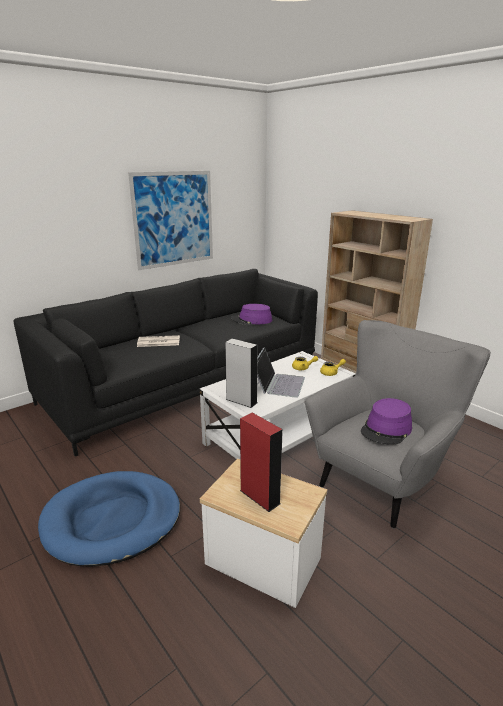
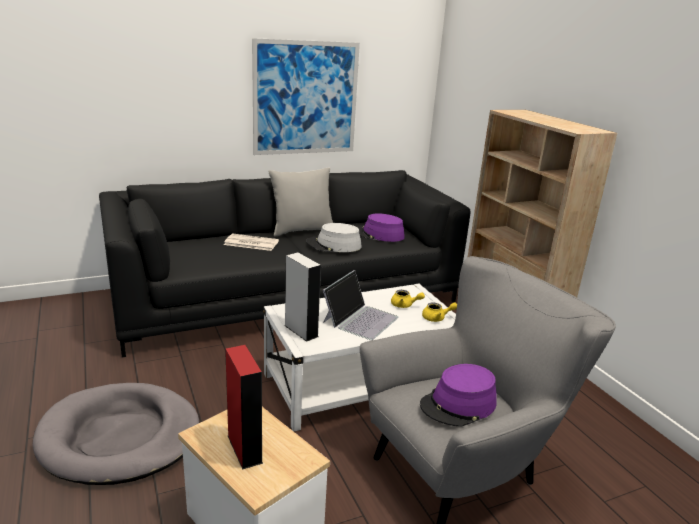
camera: 15 degrees right, 0 degrees up
(112, 520) = (120, 437): blue dog bed -> grey dog bed
(191, 326) = (302, 230): none -> grey pillow
(224, 333) = (334, 245): none -> grey hat

